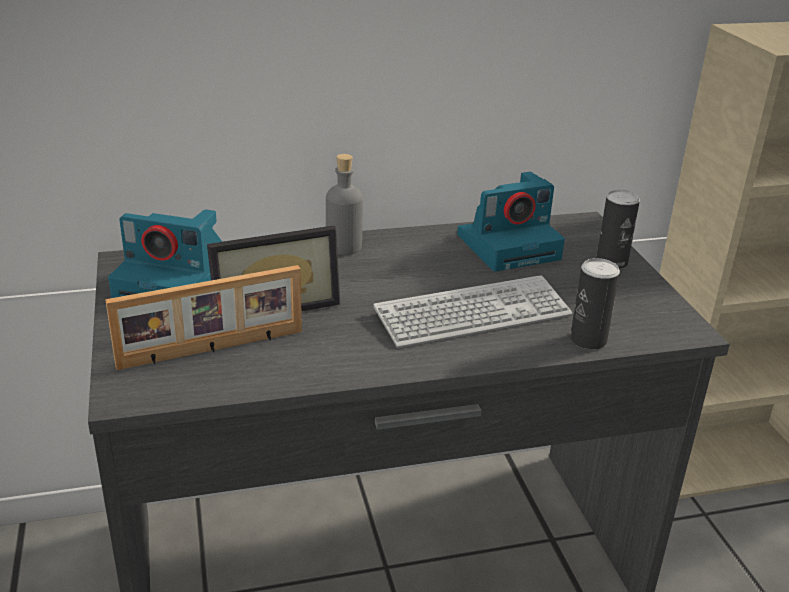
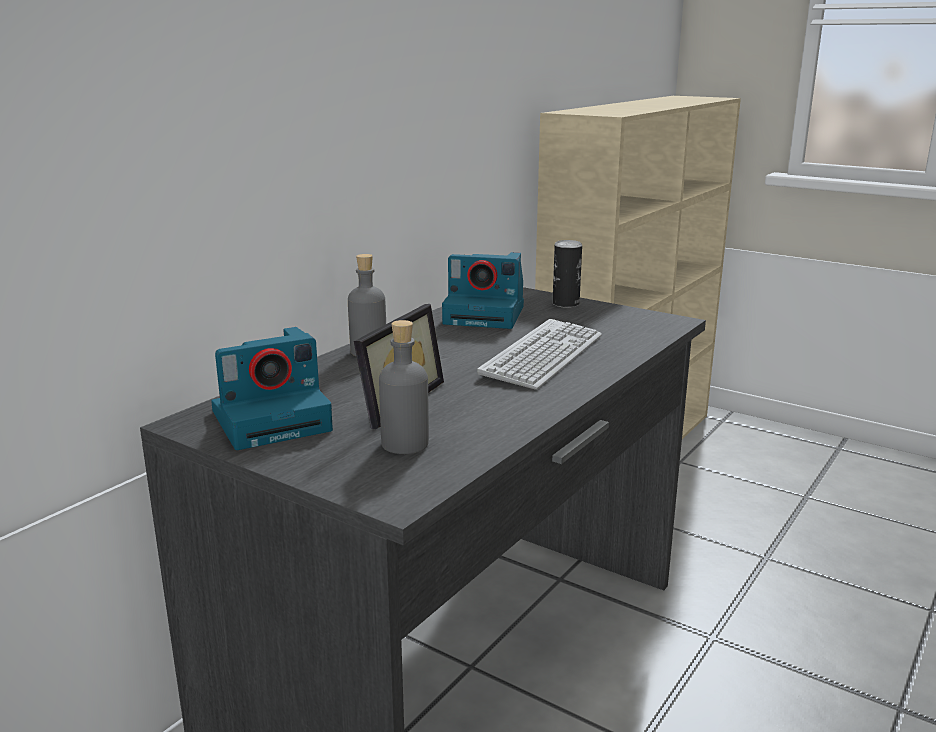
camera: 40 degrees left, 10 degrees down
(212, 350) = (405, 443): picture frame -> grey bottle
(510, 246) = (486, 315): camera -> camera turned 75 degrees clockwise
(588, 340) = (636, 343): can -> none

